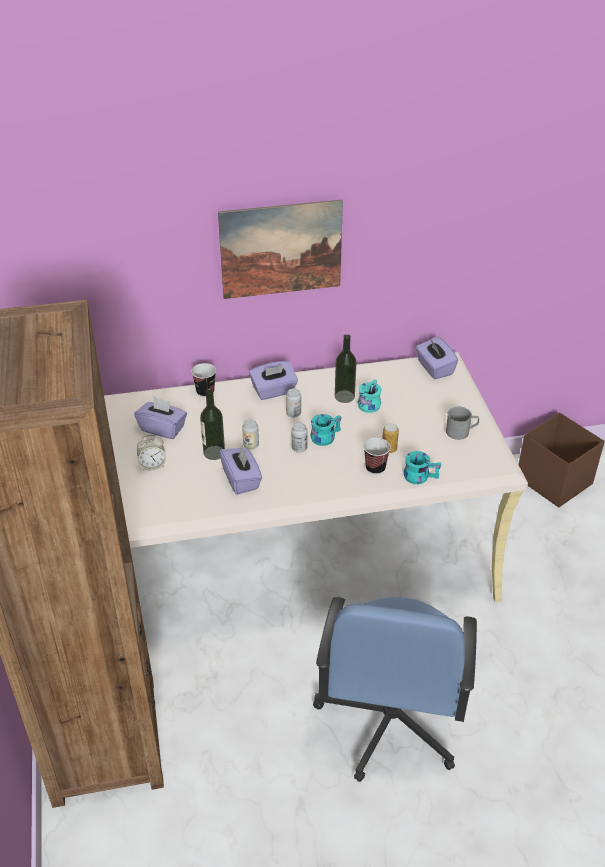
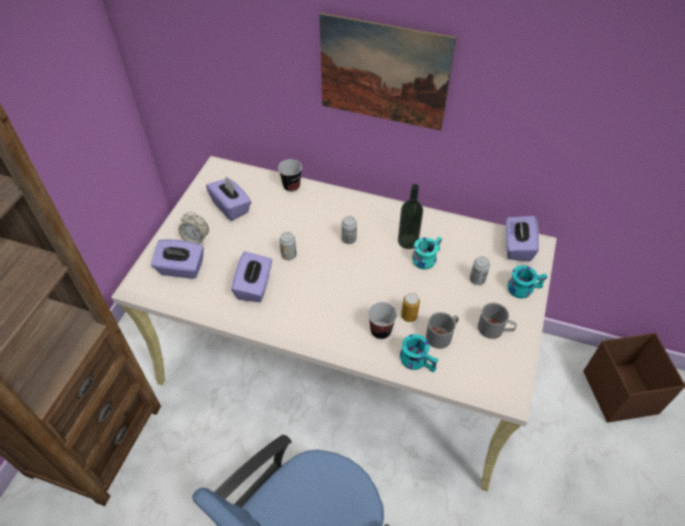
camera: 30 degrees right, 10 degrees up
(214, 452) = (253, 249): bottle -> none
(274, 391) = (349, 209): purple tissue box -> purple tissue box (181, 269)
(299, 448) = (327, 277): can -> can (477, 280)
(324, 435) = (359, 274): turquoise mug -> turquoise mug (523, 287)
(425, 451) = (442, 335): none -> grey mug

